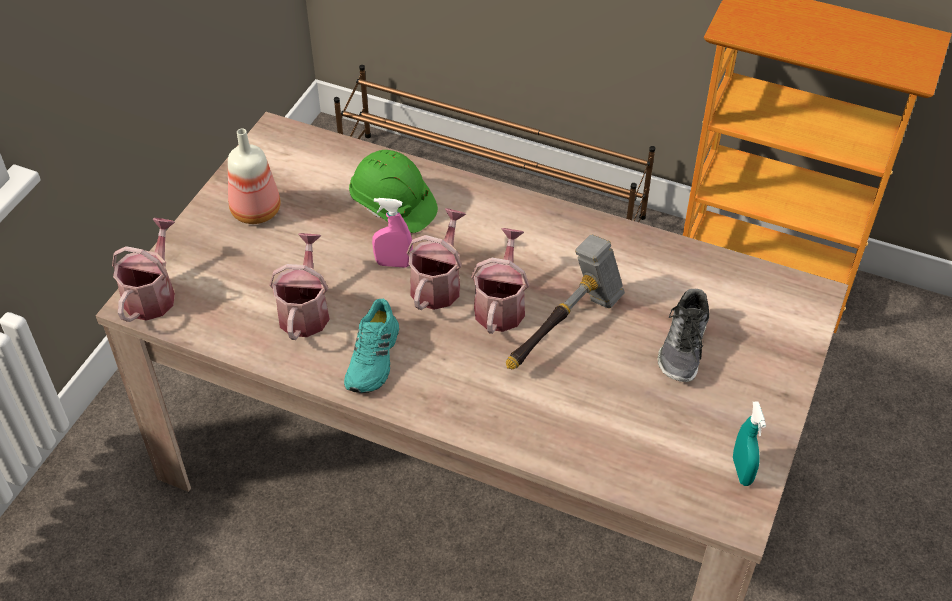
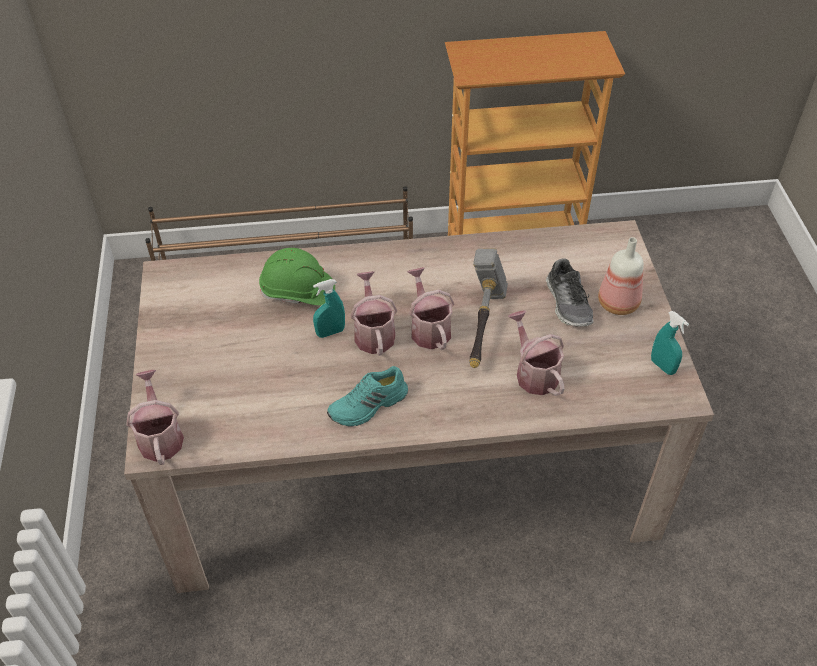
camera: 30 degrees left, 0 degrees up
(257, 212) = (196, 338): bottle -> bottle (619, 303)
(305, 310) = (291, 394): watering can -> watering can (534, 373)
(374, 359) = (369, 406): turquoise shoe -> turquoise shoe turned 75 degrees clockwise
(393, 263) = (330, 332): pink spray bottle -> turquoise spray bottle

